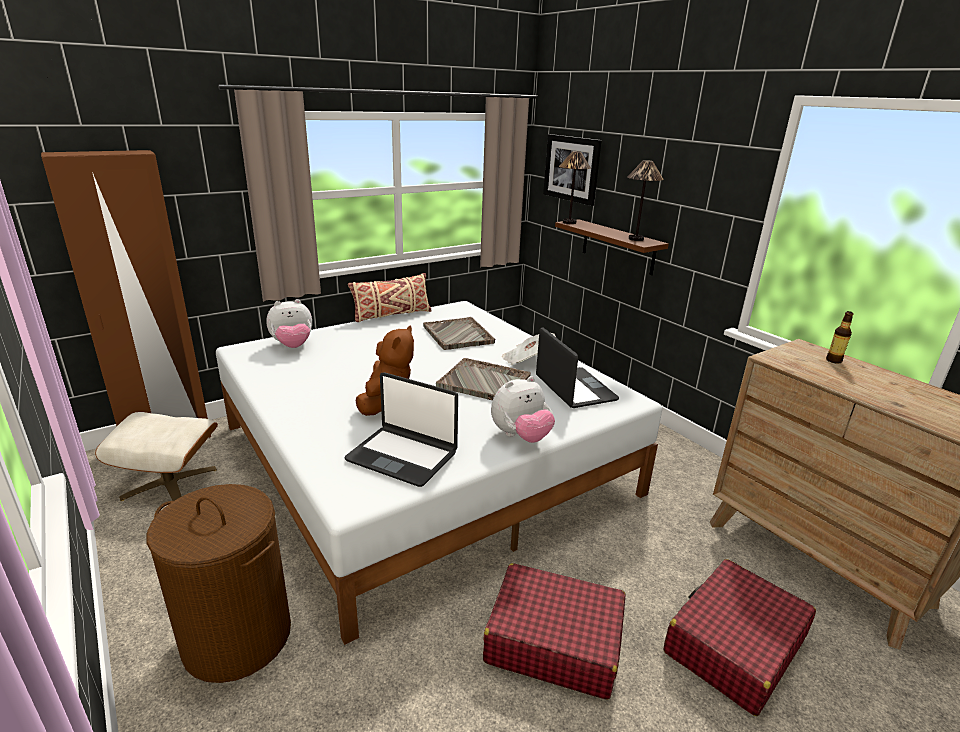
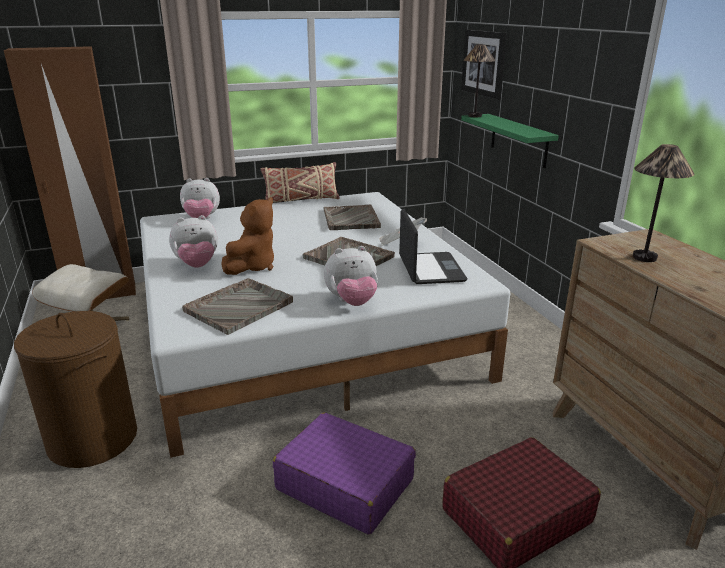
camera: 15 degrees right, 0 degrees up
(322, 407) = (197, 265): none -> plush toy
(402, 456) = (240, 306): laptop -> grey tray
(553, 641) = (344, 484): red suitcase -> purple suitcase
(618, 247) = (518, 140): brown shelf -> green shelf
(636, 239) = (527, 130): table lamp -> table lamp (644, 257)
(833, 360) = (669, 248): bottle -> none

